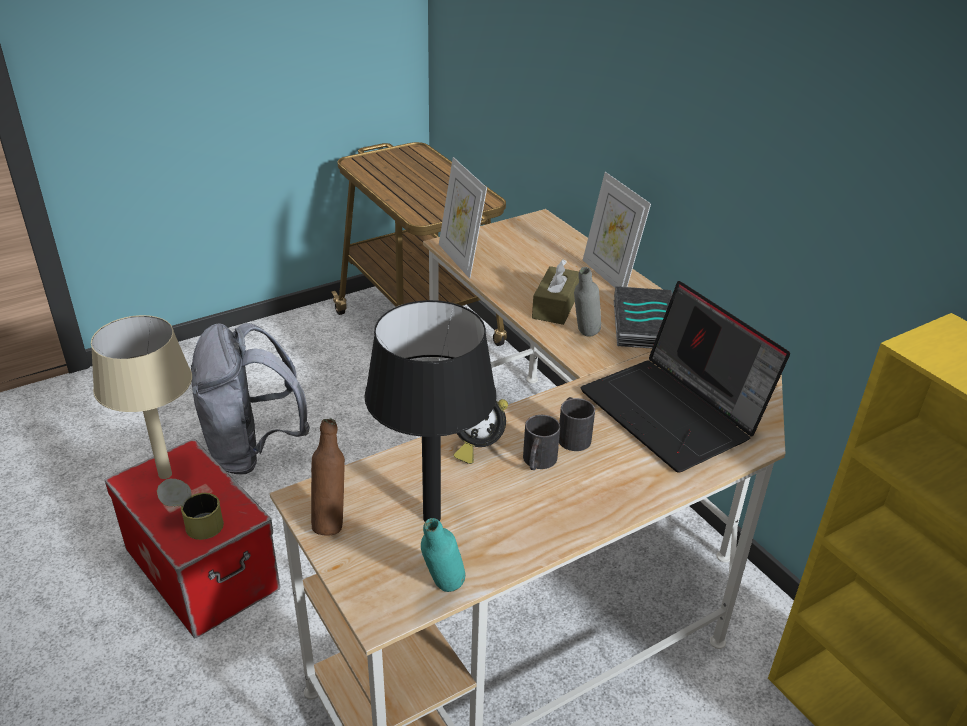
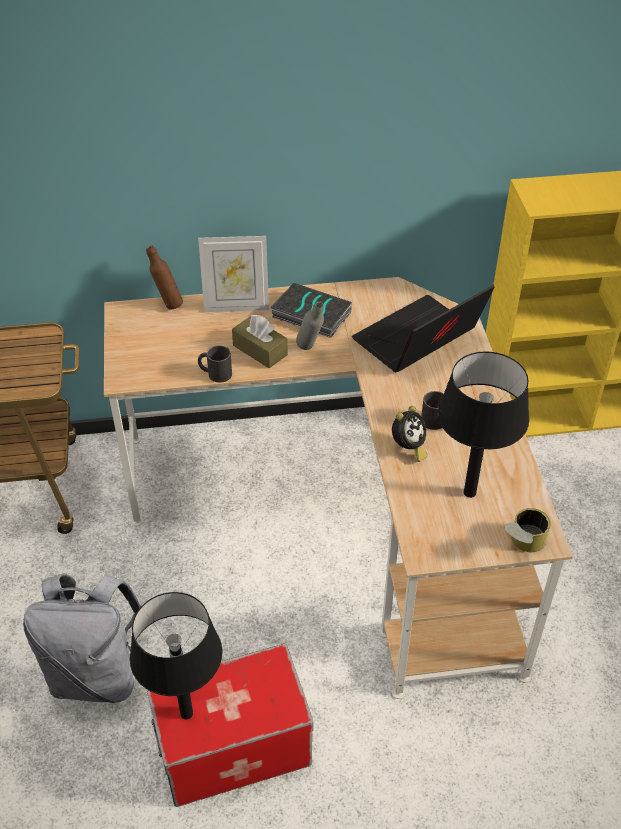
camera: 65 degrees left, 10 degrees up
(164, 474) = (187, 714): beige table lamp -> black table lamp
(194, 523) = (263, 700): can -> can (522, 544)
(331, 521) = (452, 546): brown bottle -> brown bottle (167, 304)
(443, 594) = (539, 507): turquoise bottle -> none
(461, 259) = (153, 380): picture frame -> none
(572, 435) = (418, 397): black mug -> black mug (215, 373)
(675, 412) = (418, 341): laptop -> laptop turned 150 degrees clockwise

